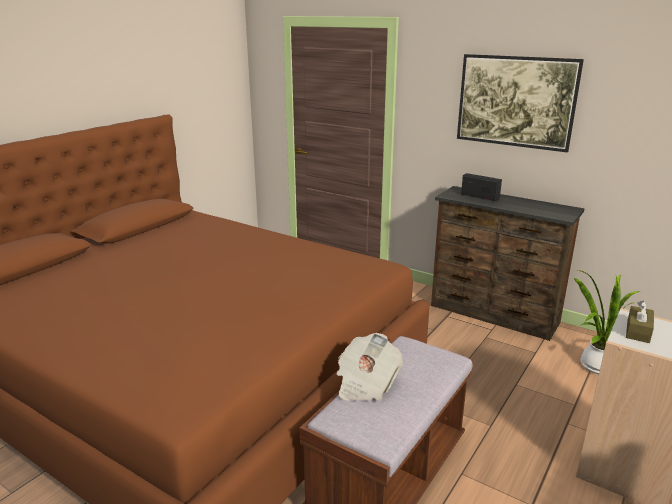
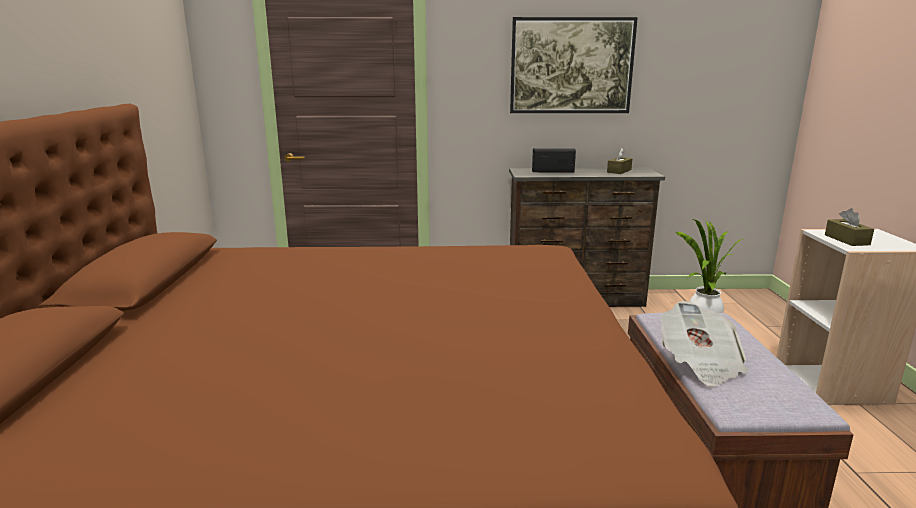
camera: 35 degrees left, 5 degrees down
(542, 207) = (619, 171): none -> brown tissue box

